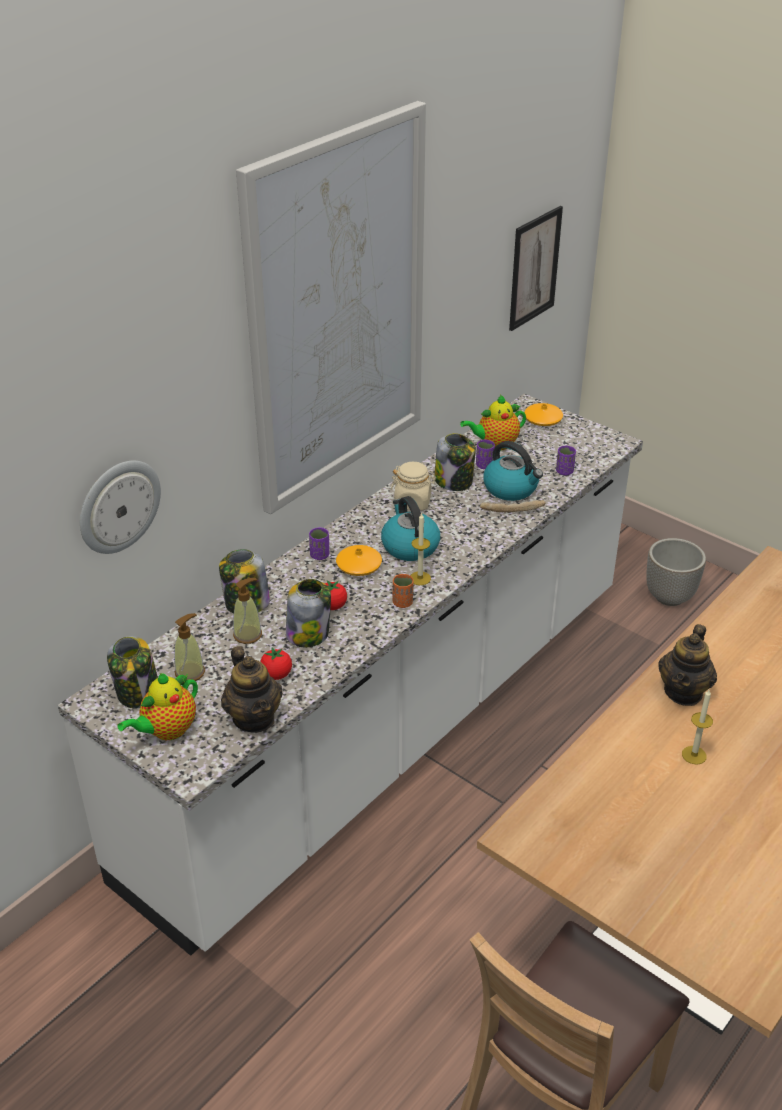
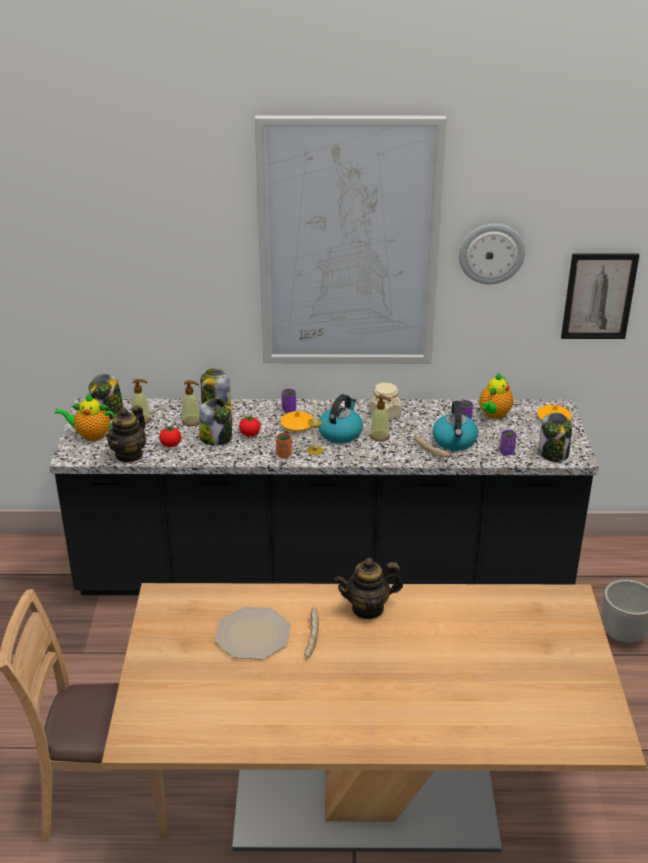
camera: 50 degrees right, 5 degrees down
(118, 506) = (139, 297): wall clock -> wall clock (491, 253)
(390, 728) = (324, 574): white counter -> black counter
(447, 526) = (380, 436): none -> soap dispenser
(454, 481) = (429, 418): jar -> jar (553, 453)
(495, 444) = (493, 415): teapot -> teapot turned 90 degrees counterclockwise
(653, 796) = (252, 635): none -> plate
(694, 755) = (310, 637): candle -> bread

